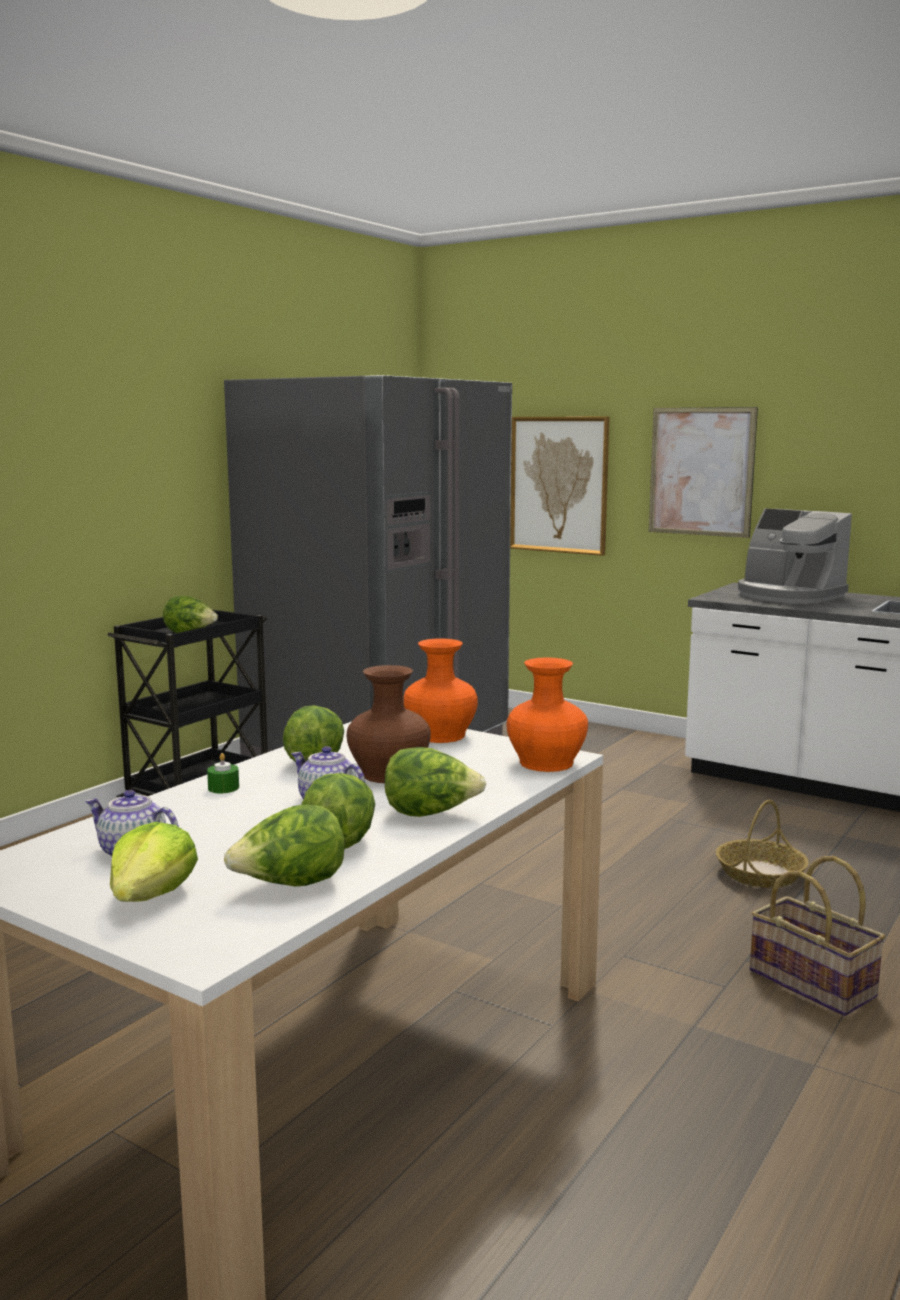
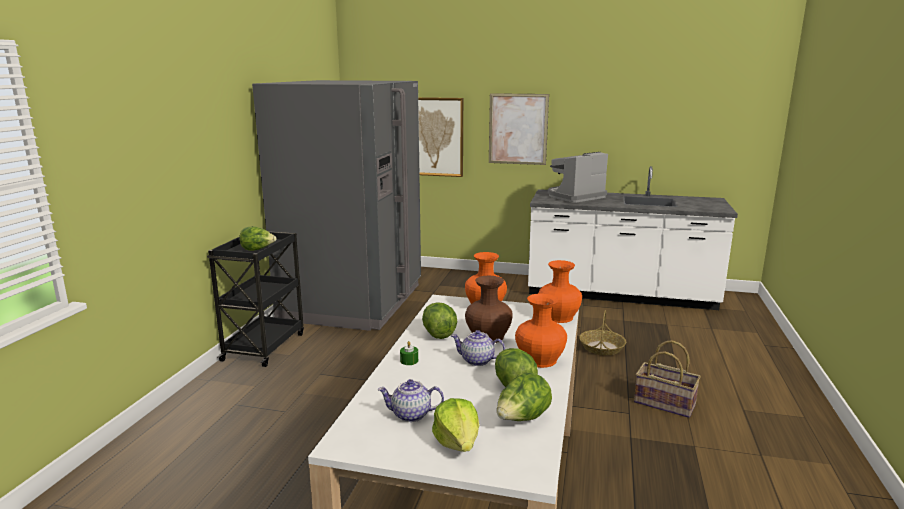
camera: 20 degrees left, 5 degrees up
(430, 814) = (539, 359): lettuce -> orange vase
(788, 596) = (575, 196): coffee machine -> coffee machine turned 120 degrees clockwise

